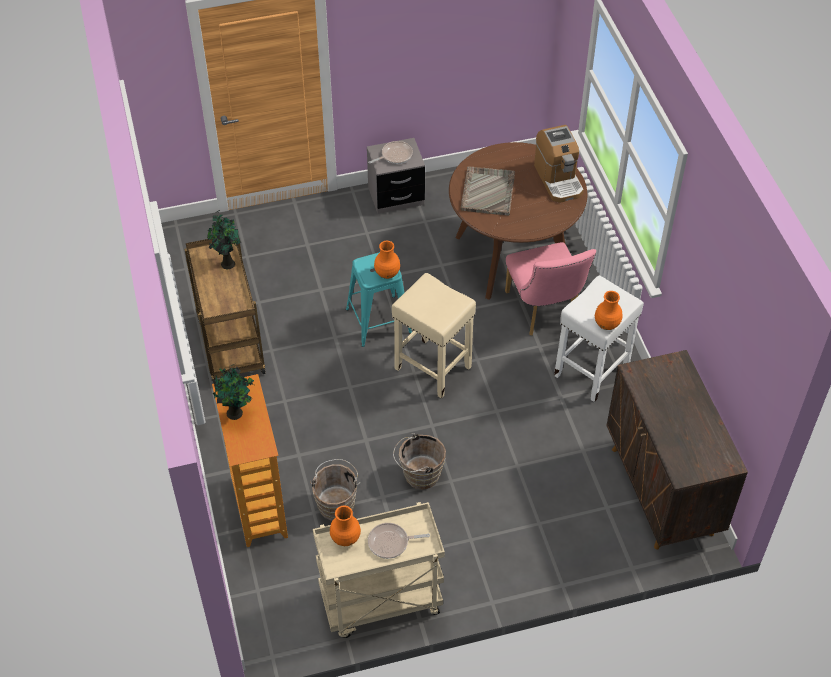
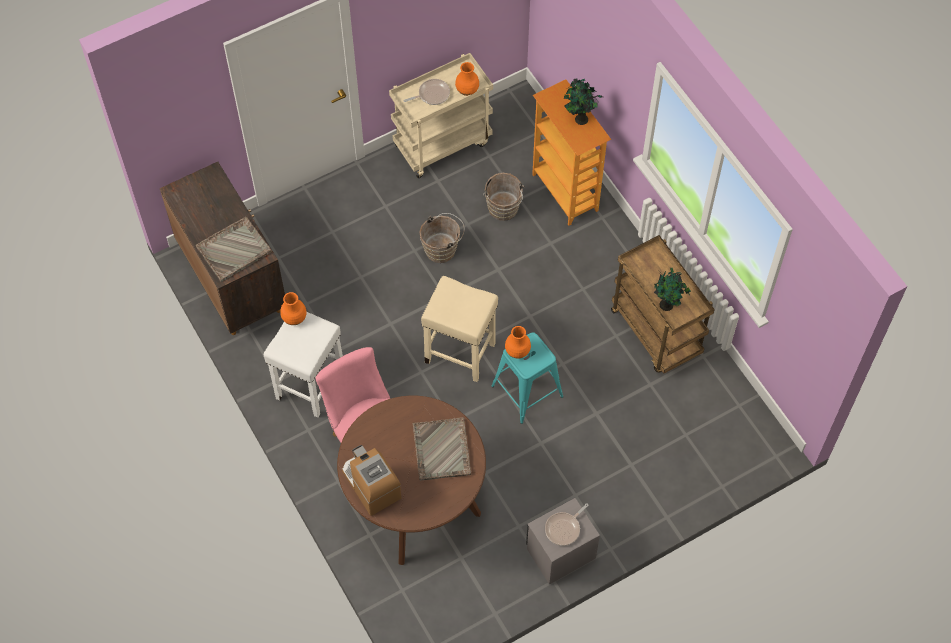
camera: 165 degrees right, 10 degrees up
(664, 384) = (234, 249): none -> grey tray

